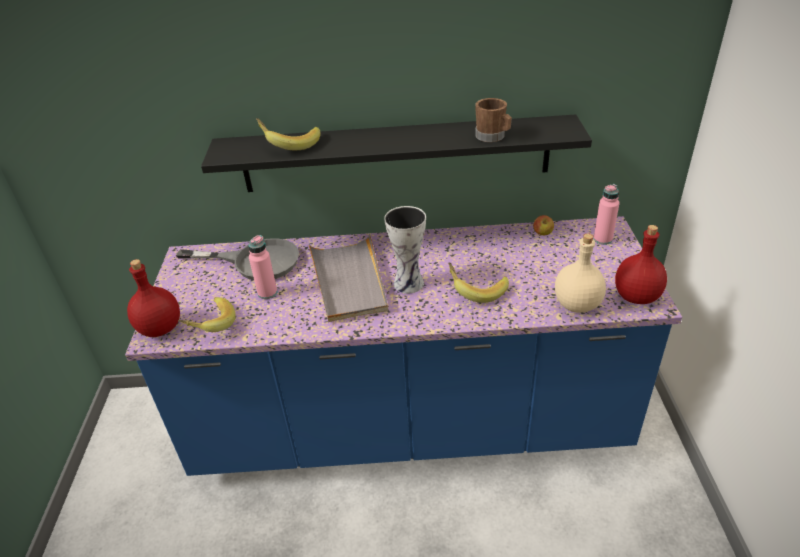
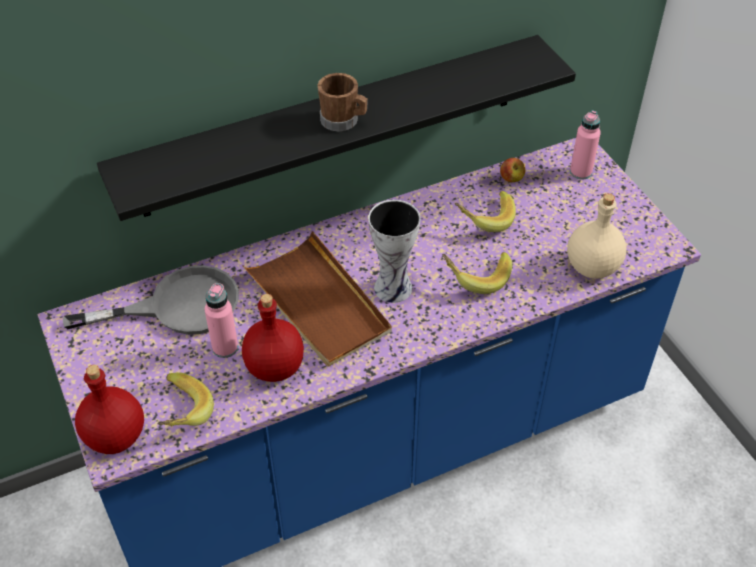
camera: 25 degrees left, 10 degrees up
(290, 144) = (215, 151): banana -> banana (483, 219)
(349, 281) = (318, 303): grey tray -> brown tray
(493, 137) = (463, 90): brown mug -> brown mug (343, 121)
(637, 296) = (647, 240): red bottle -> red bottle (275, 366)

